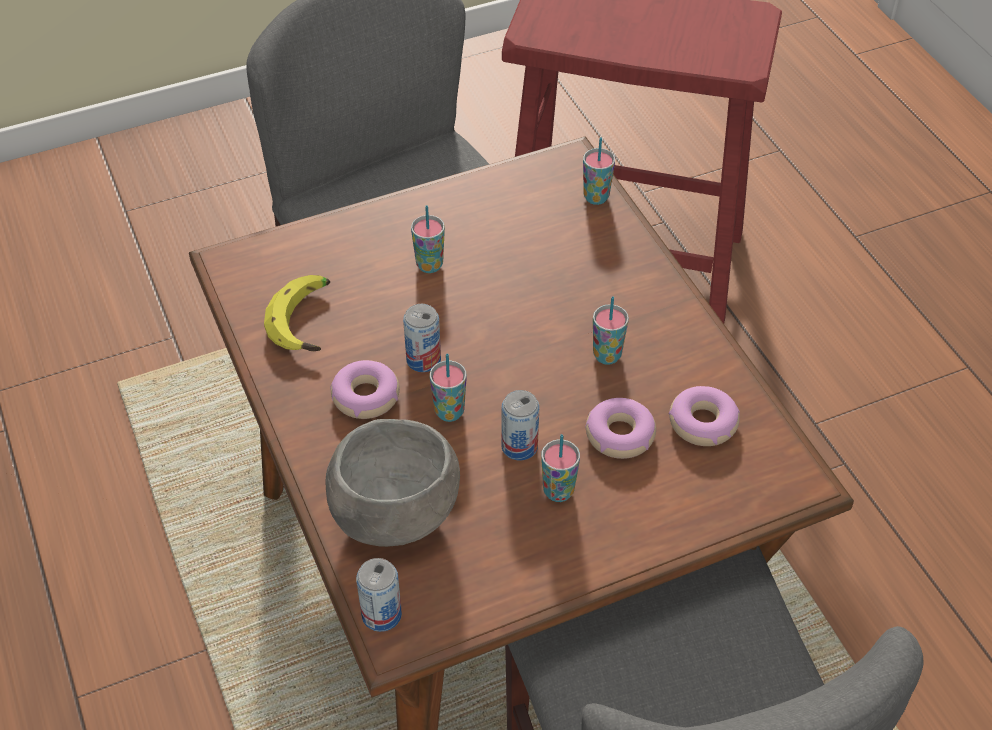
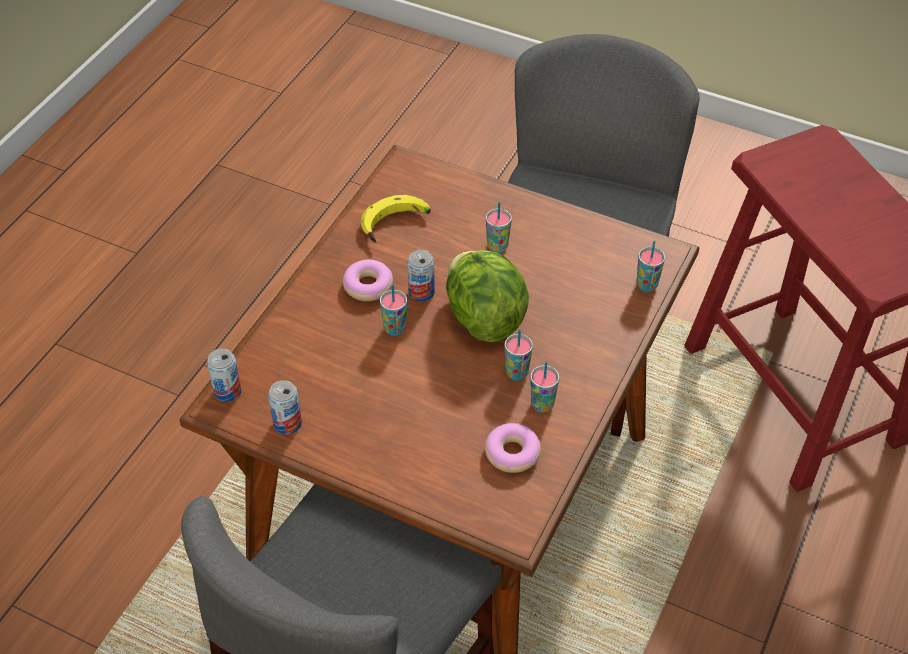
camera: 50 degrees right, 0 degrees up
(393, 516) = (296, 353): grey bowl -> none
(509, 334) = (483, 317): none -> lettuce
(519, 446) = (402, 376): can -> can (287, 423)
(558, 491) = (387, 415): cup -> cup (542, 405)
(619, 435) = (459, 417): donut -> none

